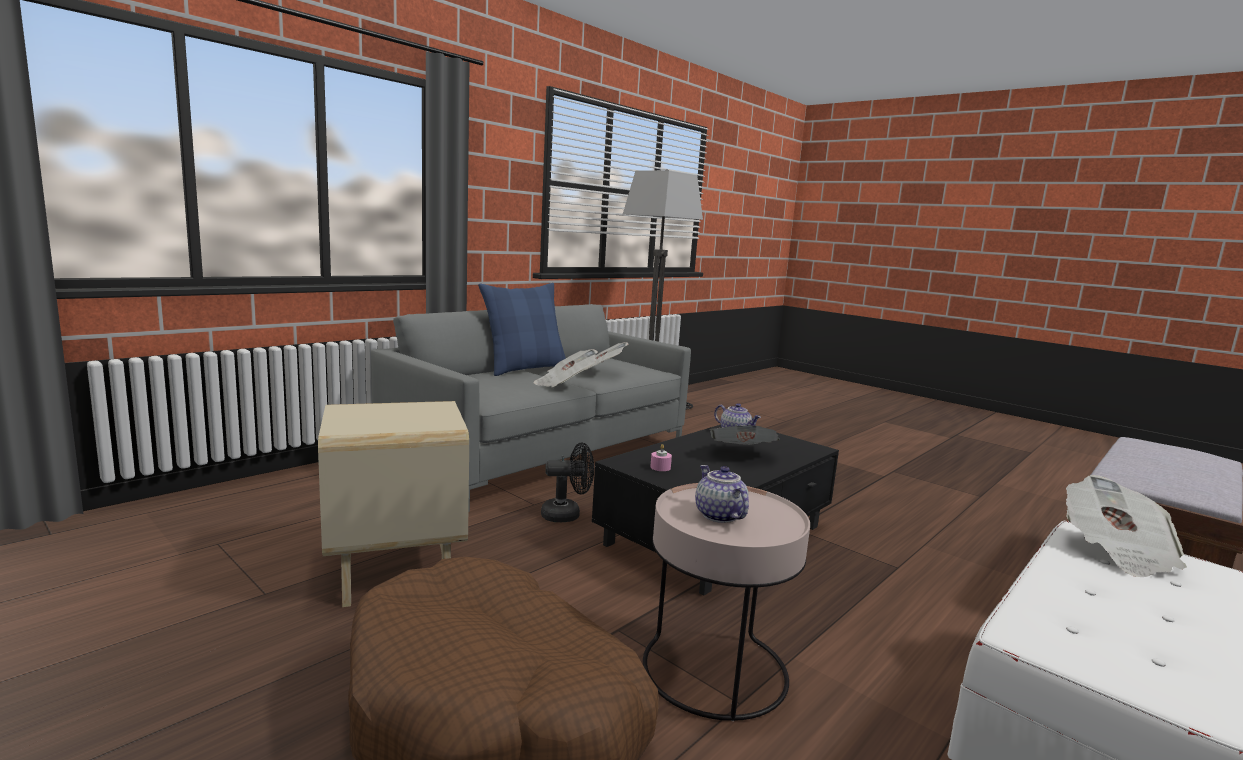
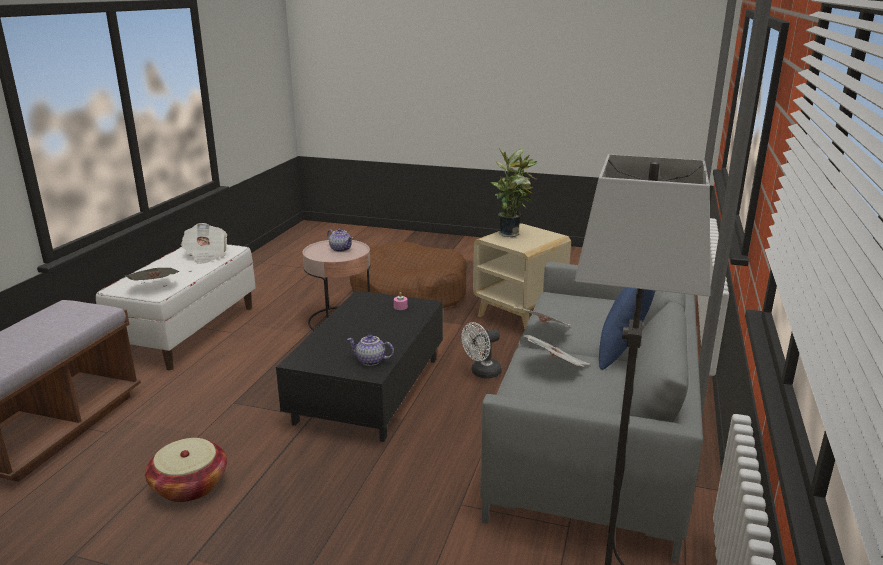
camera: 155 degrees right, 10 degrees up
(396, 424) = (511, 234): none -> potted plant
(567, 515) = (482, 373): black fan -> white fan
(741, 454) = (354, 335): newspaper -> newspaper (206, 255)
(910, 509) = (190, 486): none -> basket

